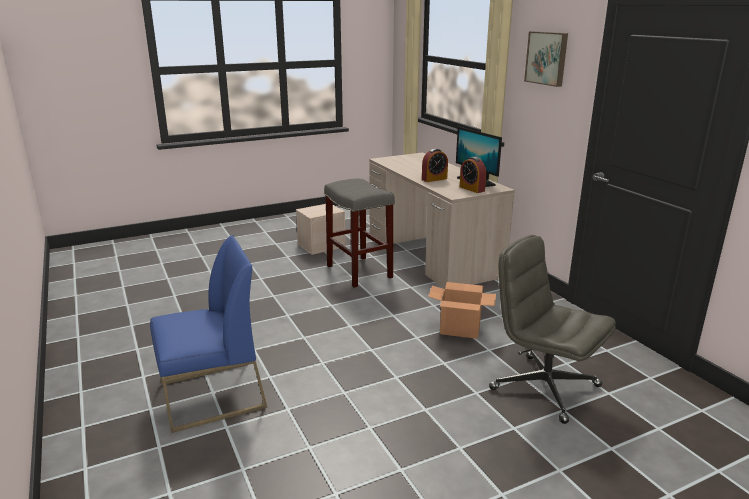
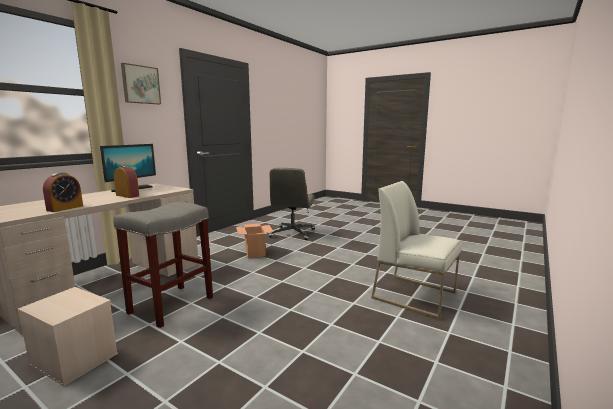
camera: 120 degrees left, 10 degrees down
(211, 396) = (415, 295): blue chair -> white chair
(472, 189) = (159, 188): alarm clock -> alarm clock (65, 208)

